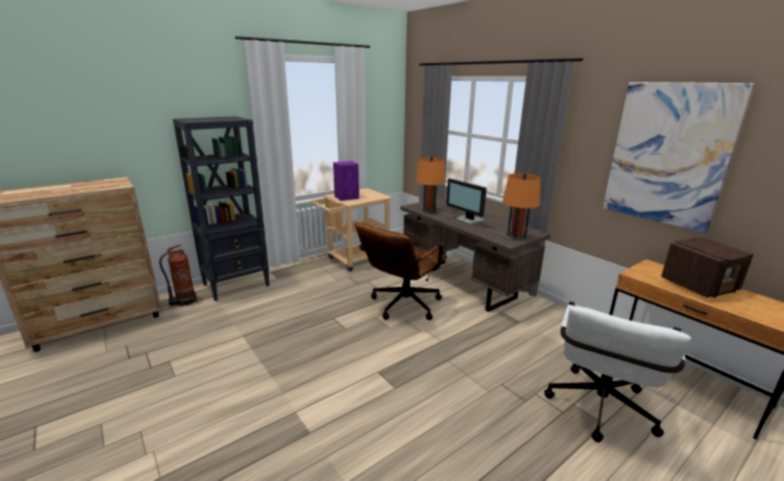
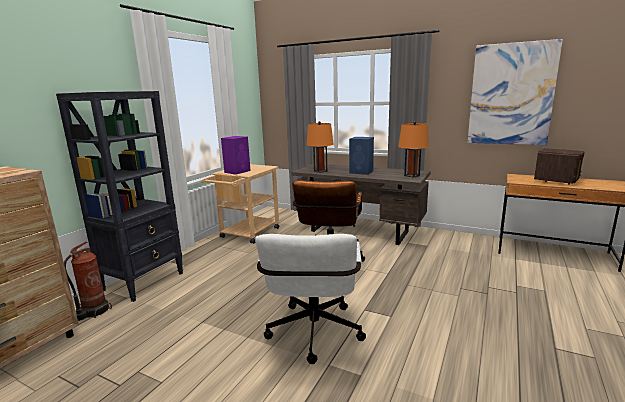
camera: 25 degrees left, 5 degrees down
(468, 220) = (362, 172): monitor -> blue speaker
(598, 411) = (534, 285): white office chair -> white office chair (313, 336)

